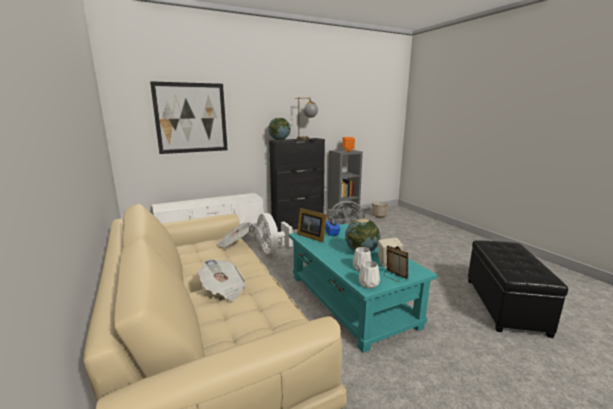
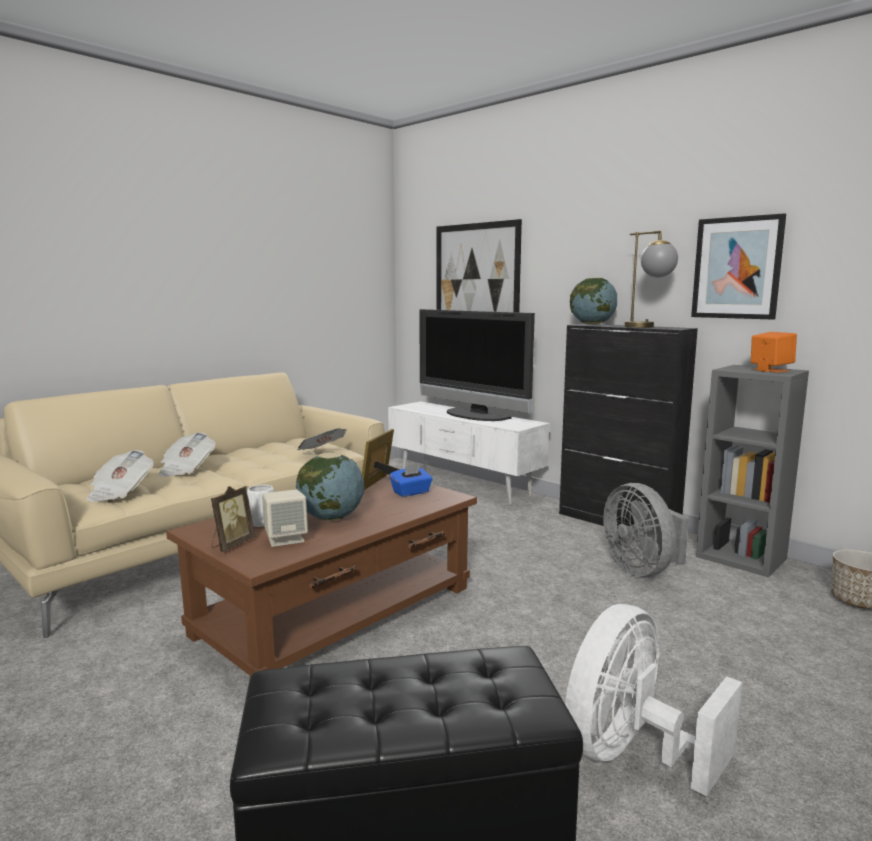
camera: 70 degrees right, 5 degrees down
(216, 200) = (473, 415): none -> television
(268, 317) = (120, 492): none -> newspaper
(272, 250) = (475, 524): white fan -> white fan (631, 753)
(326, 113) = (737, 268): none -> picture
(350, 299) = (337, 610): turquoise coffee table -> brown coffee table
(369, 284) = (204, 530): white vase -> none

